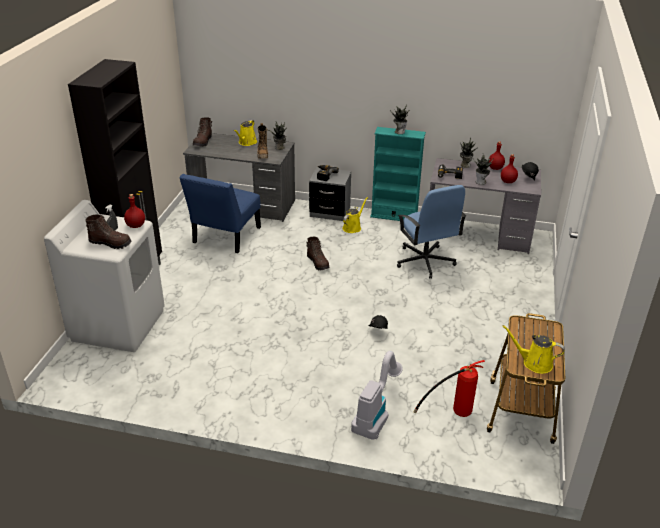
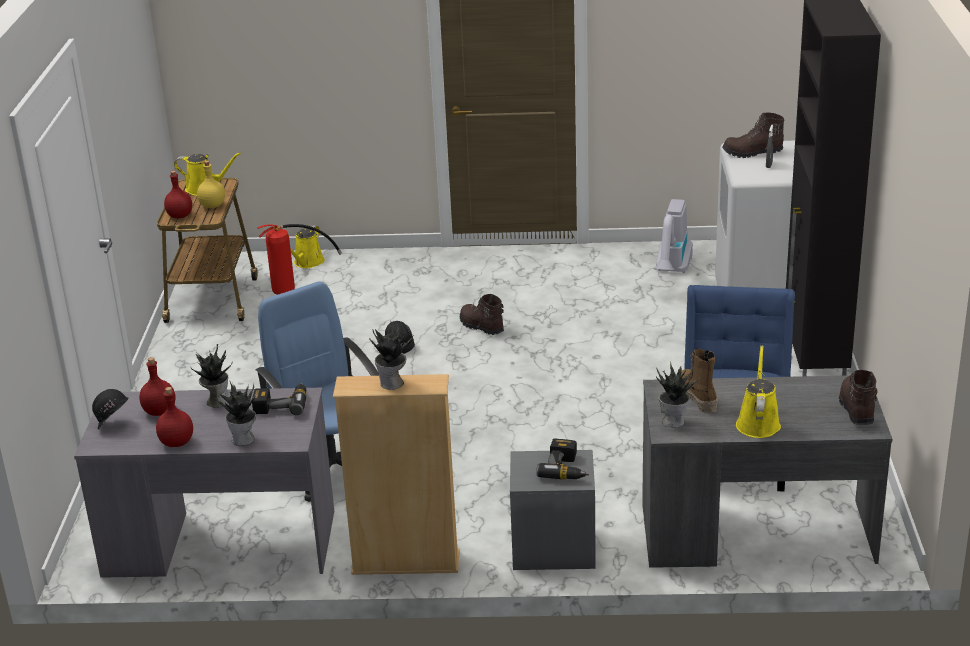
camera: 170 degrees right, 5 degrees down
(136, 225) = (745, 174): red bottle -> red bottle (179, 216)
(318, 263) = (530, 433): brown boot -> brown boot (481, 327)
(353, 227) = (489, 518): yellow watering can -> yellow watering can (307, 263)
(375, 414) = (386, 274): vacuum cleaner -> vacuum cleaner (671, 272)
(394, 216) = (405, 563): turquoise bookcase -> beige bookcase
(521, 336) = (212, 206): none -> yellow bottle

